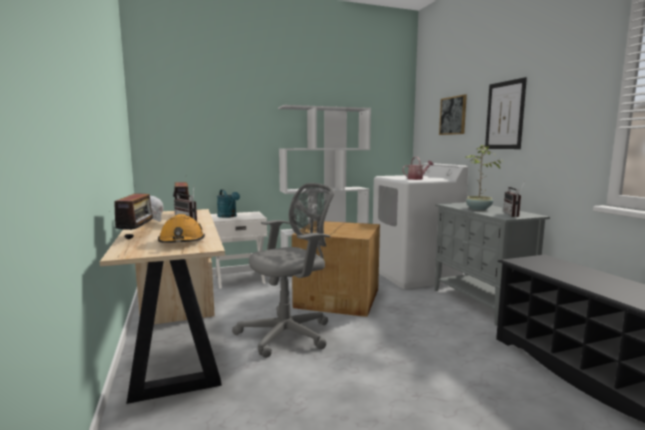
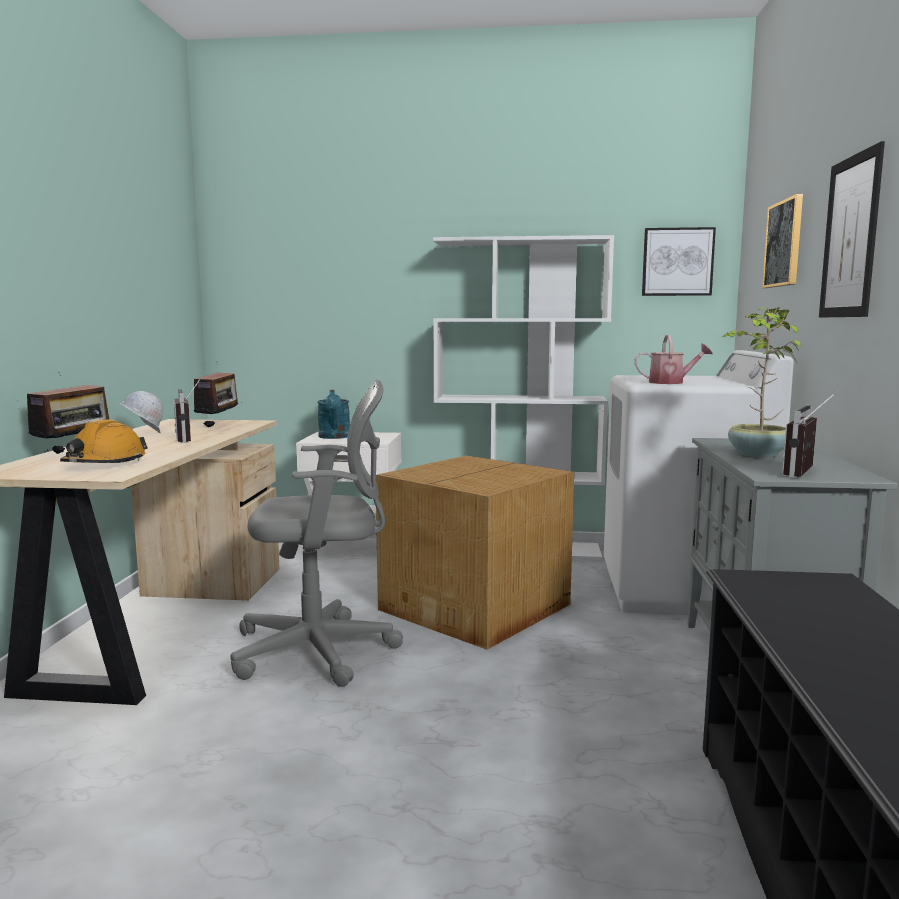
camera: 25 degrees right, 0 degrees up
(389, 121) = (677, 262): none -> picture

